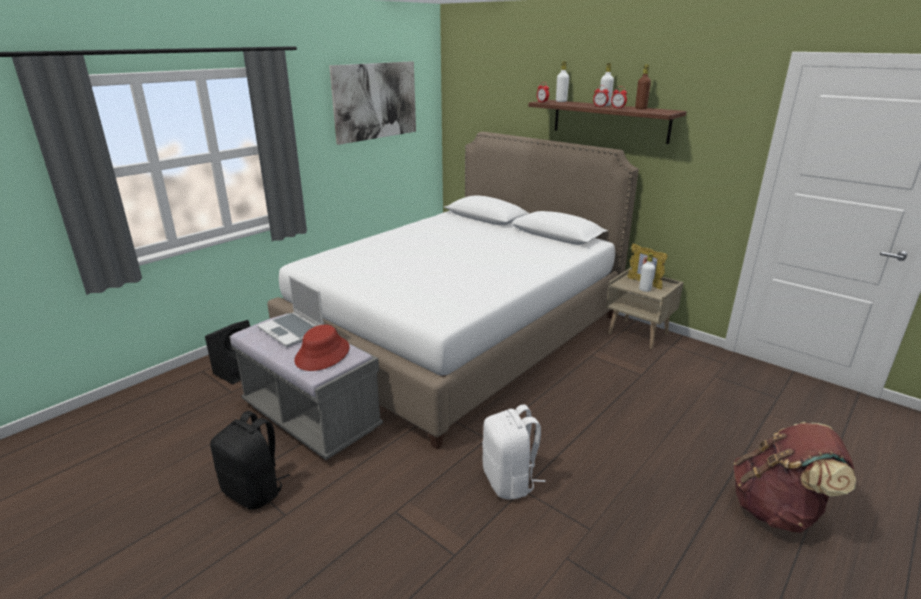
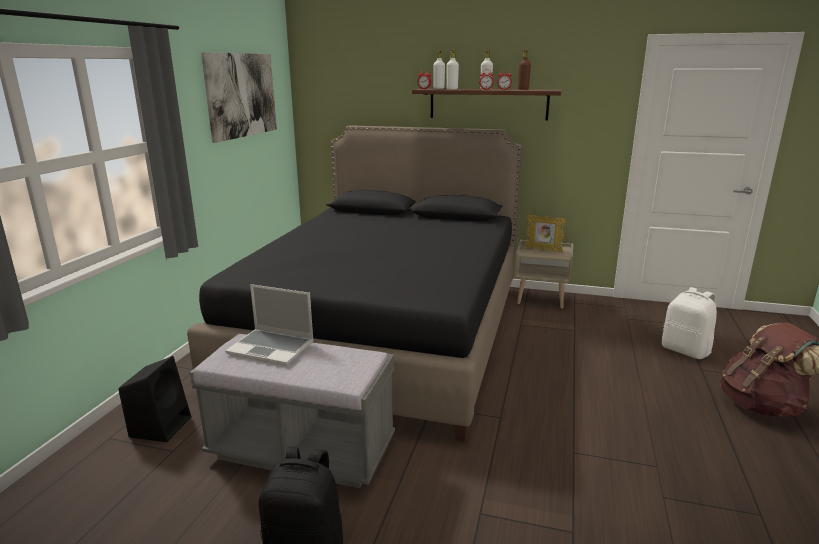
camera: 25 degrees left, 5 degrees down
(322, 354) = (336, 363): red hat -> none
(458, 335) = (386, 332): white bed -> black bed
(509, 481) = (556, 448): white backpack -> white backpack (685, 350)
(645, 289) = (549, 254): white bottle -> white bottle (452, 89)

